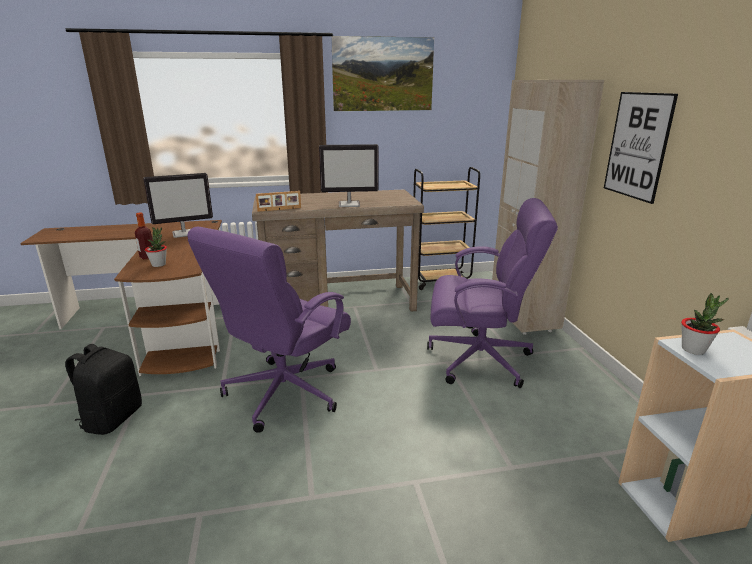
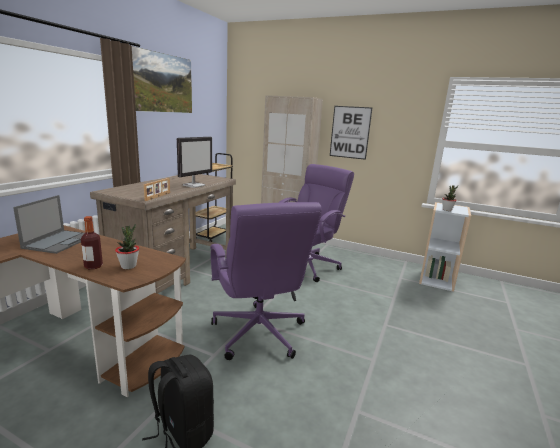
camera: 55 degrees left, 5 degrees down
(184, 234) = (60, 241): monitor -> laptop

